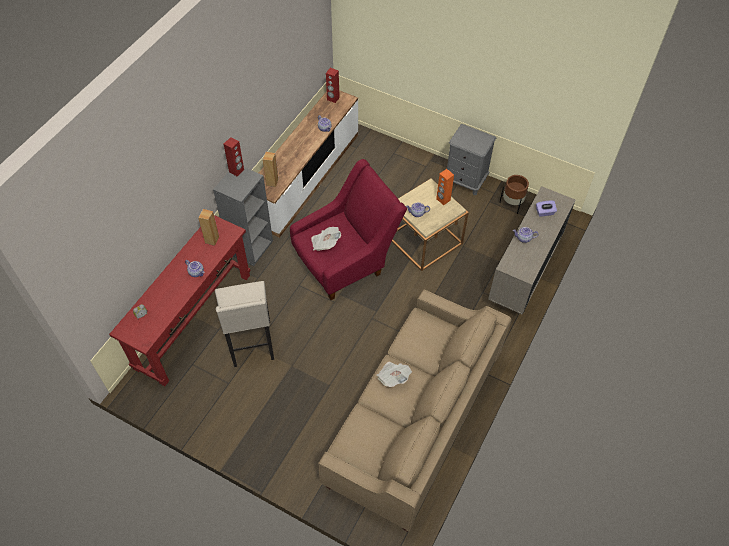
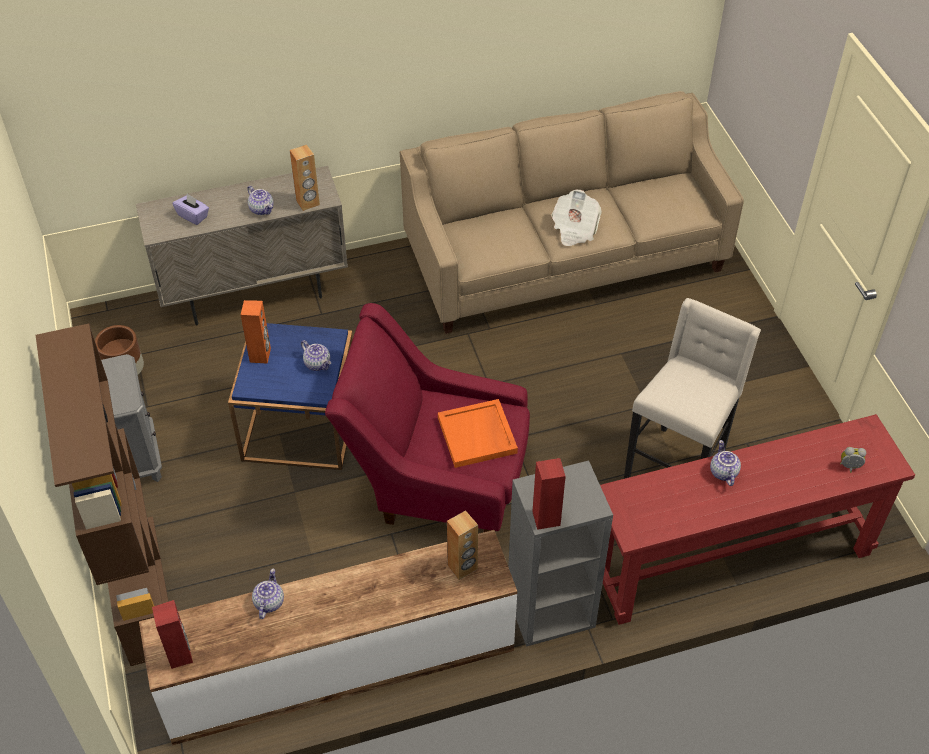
camera: 135 degrees left, 5 degrees down
(212, 240) = (659, 506): brown speaker -> brown speaker (308, 203)
(325, 243) = (478, 435): newspaper -> orange tray
(400, 150) = (141, 588): none -> brown bookcase
(424, 240) = (300, 425): beige side table -> blue side table

